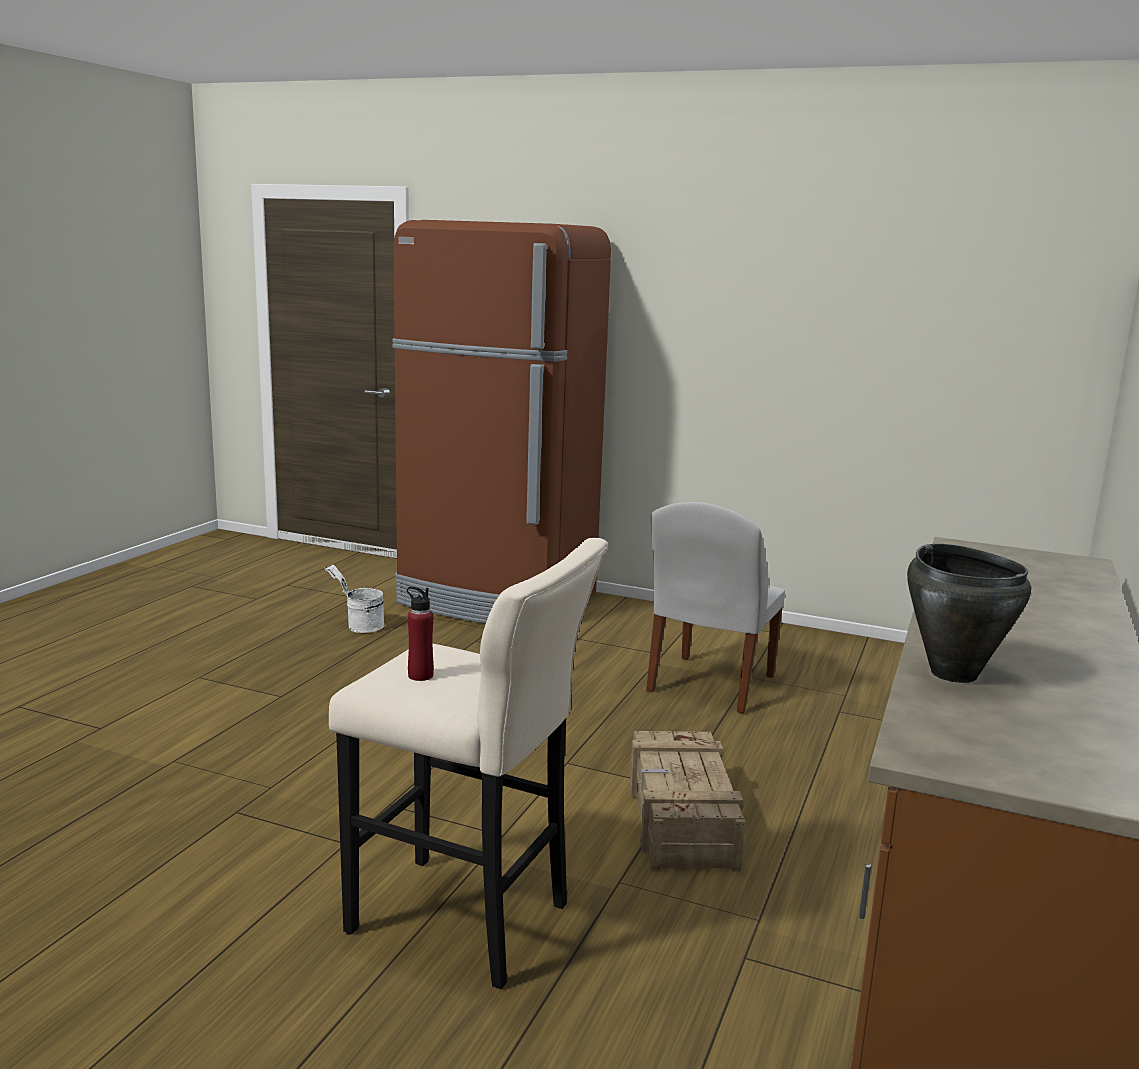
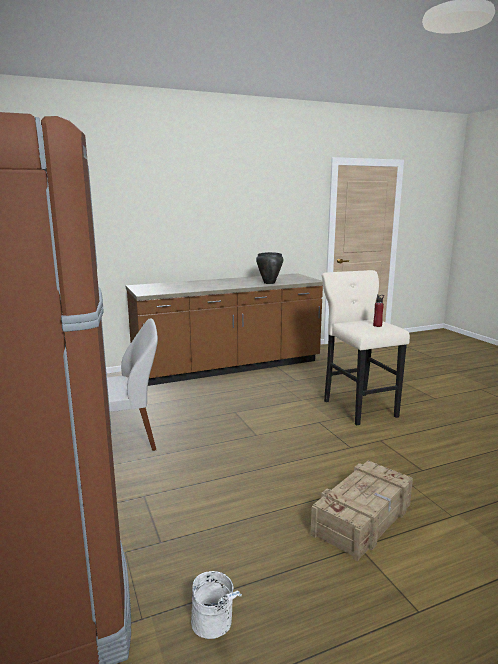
camera: 135 degrees left, 0 degrees up
(680, 820) = (254, 404): crate -> crate (363, 519)

